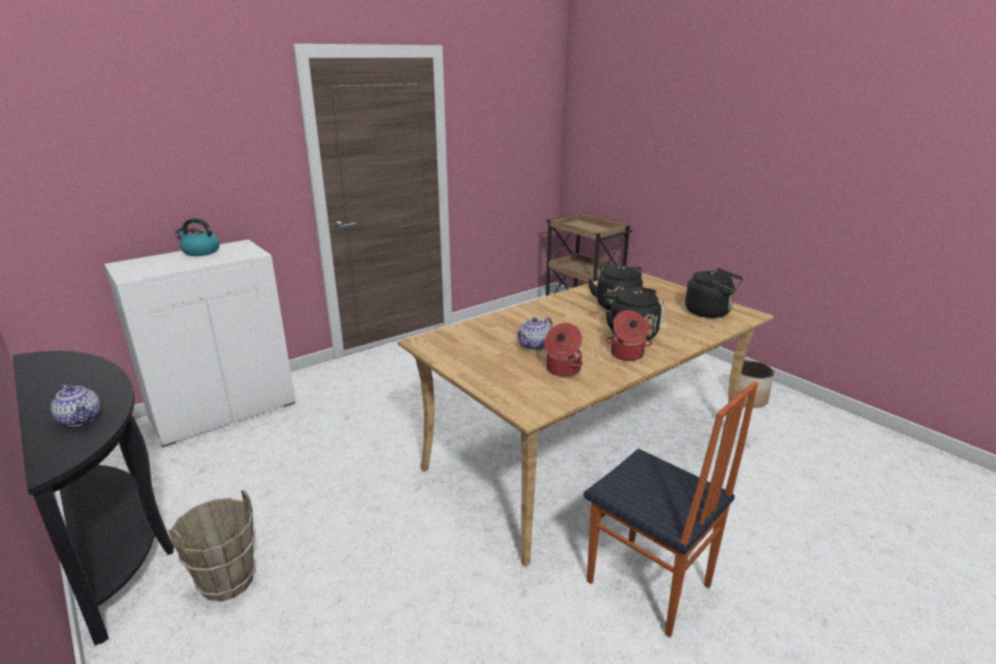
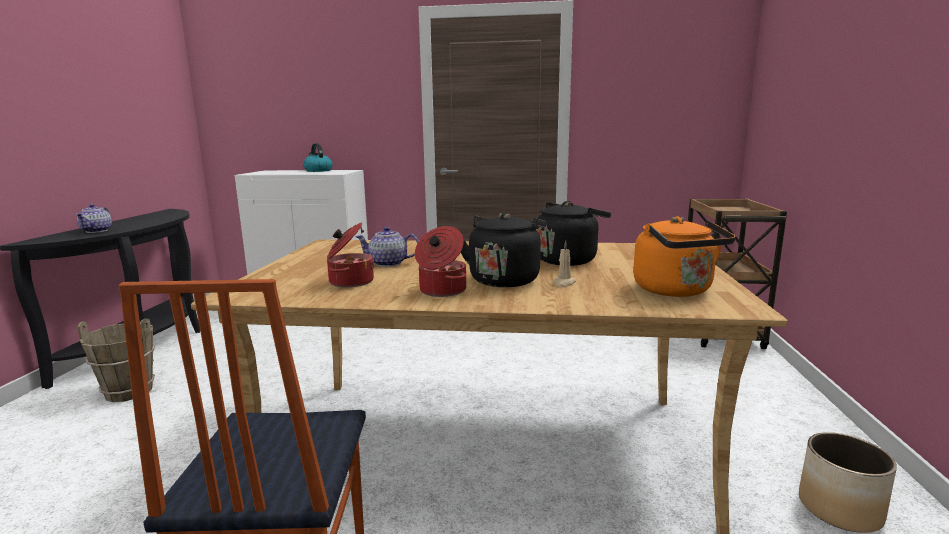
camera: 45 degrees right, 10 degrees down
(710, 312) = (676, 291): black kettle -> orange kettle

